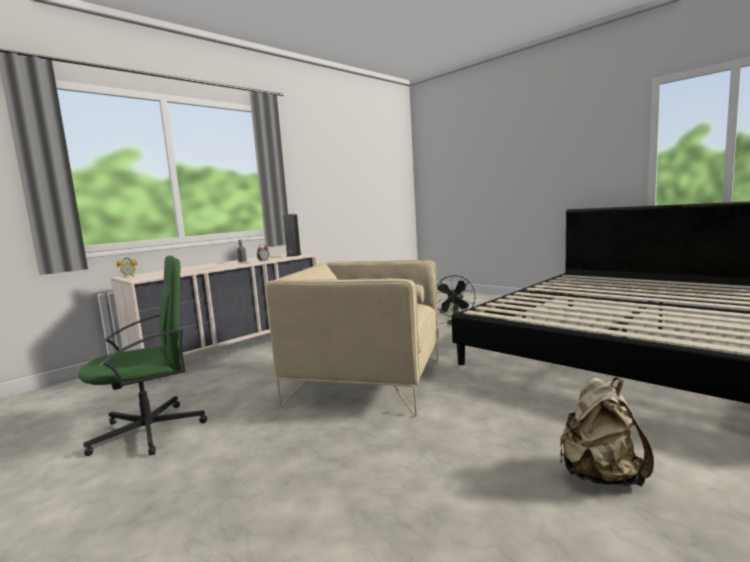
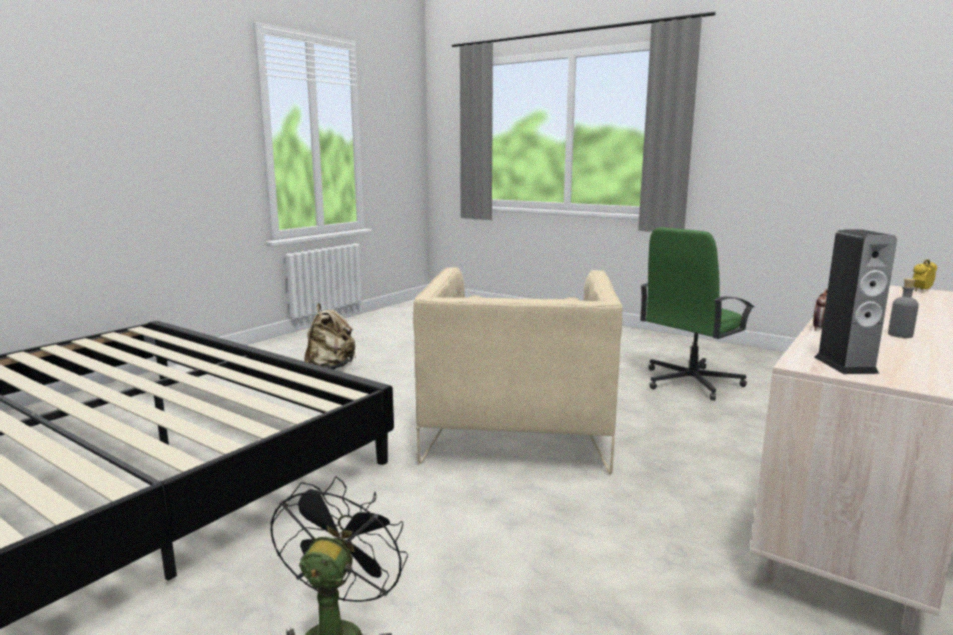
camera: 170 degrees right, 5 degrees up
(366, 382) = (518, 430): beige armchair -> beige armchair turned 90 degrees clockwise

